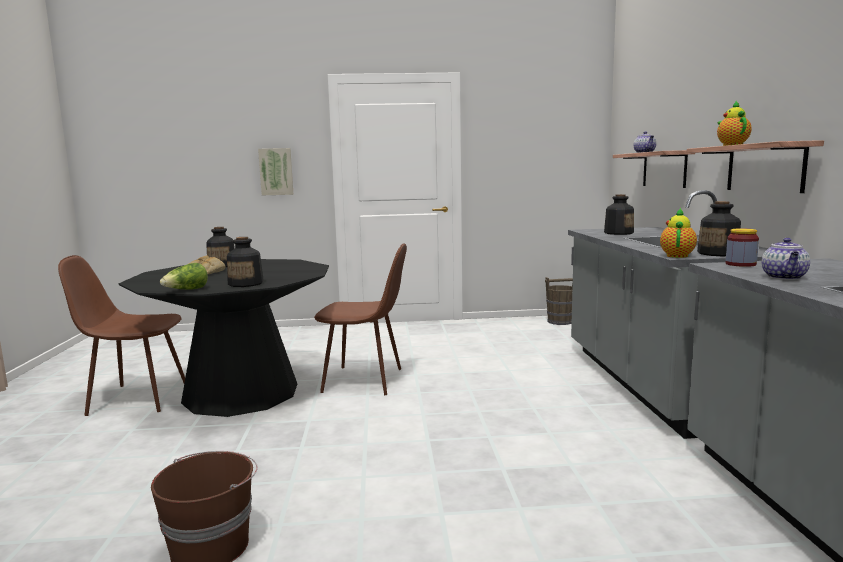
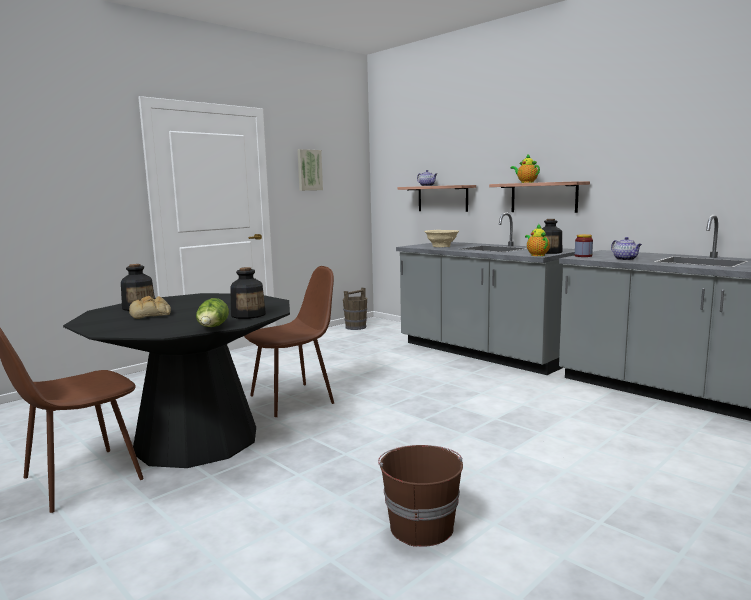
camera: 40 degrees left, 0 degrees up
(276, 171) = (85, 202): picture -> picture (309, 170)
(618, 233) = (441, 246): bottle -> beige bowl

